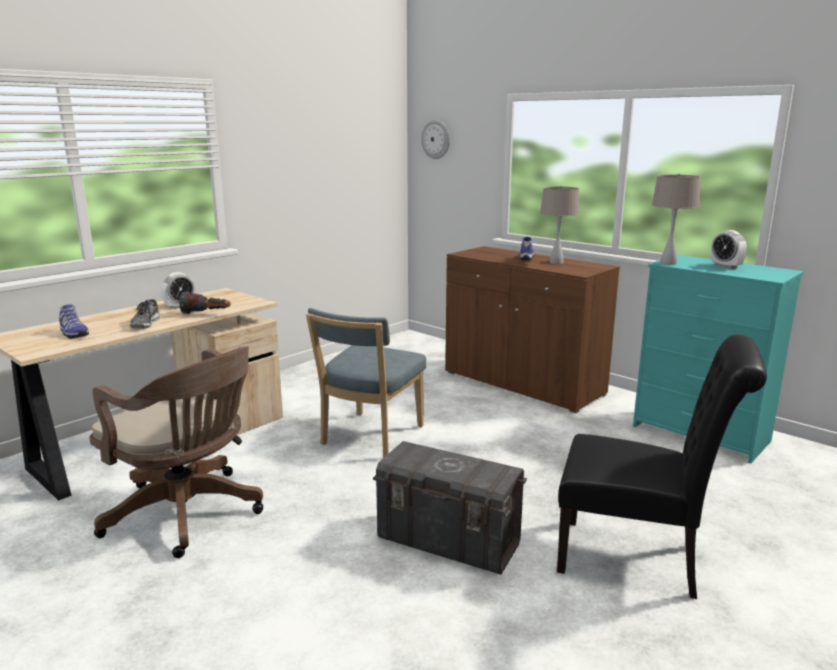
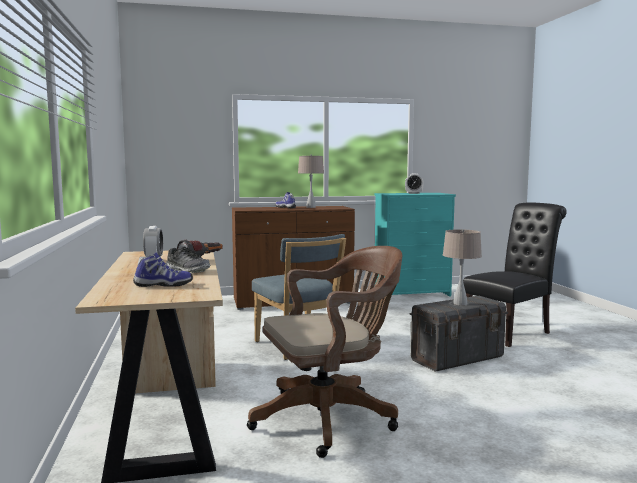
camera: 55 degrees left, 10 degrees down
(436, 139) = (160, 127): wall clock -> none
(668, 263) = (392, 194): beige table lamp -> beige table lamp (460, 303)

